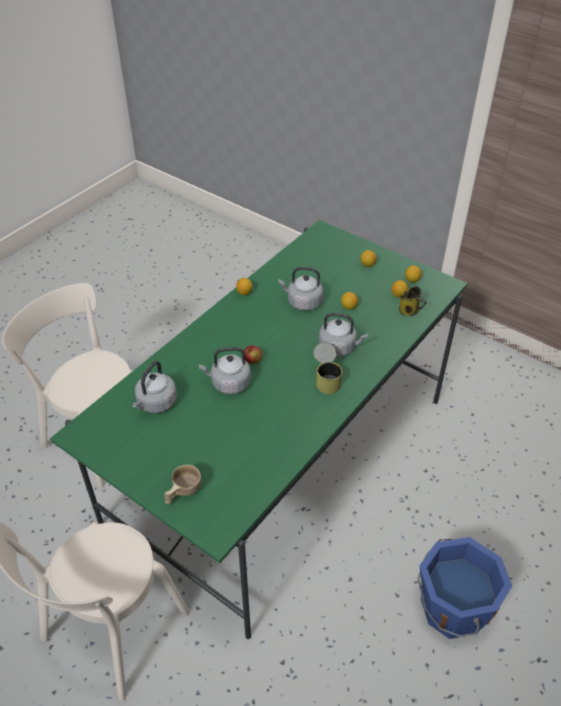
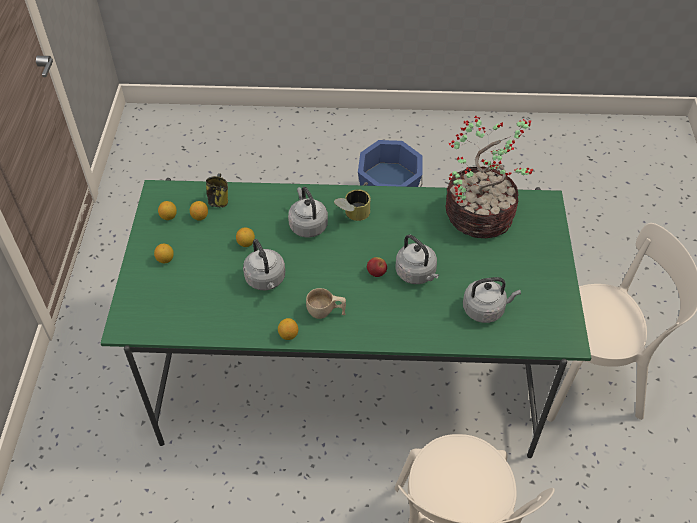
camera: 125 degrees left, 5 degrees up
(182, 493) = (540, 238): beige cup -> beige cup (326, 312)
(248, 466) = (481, 216): none -> potted plant

